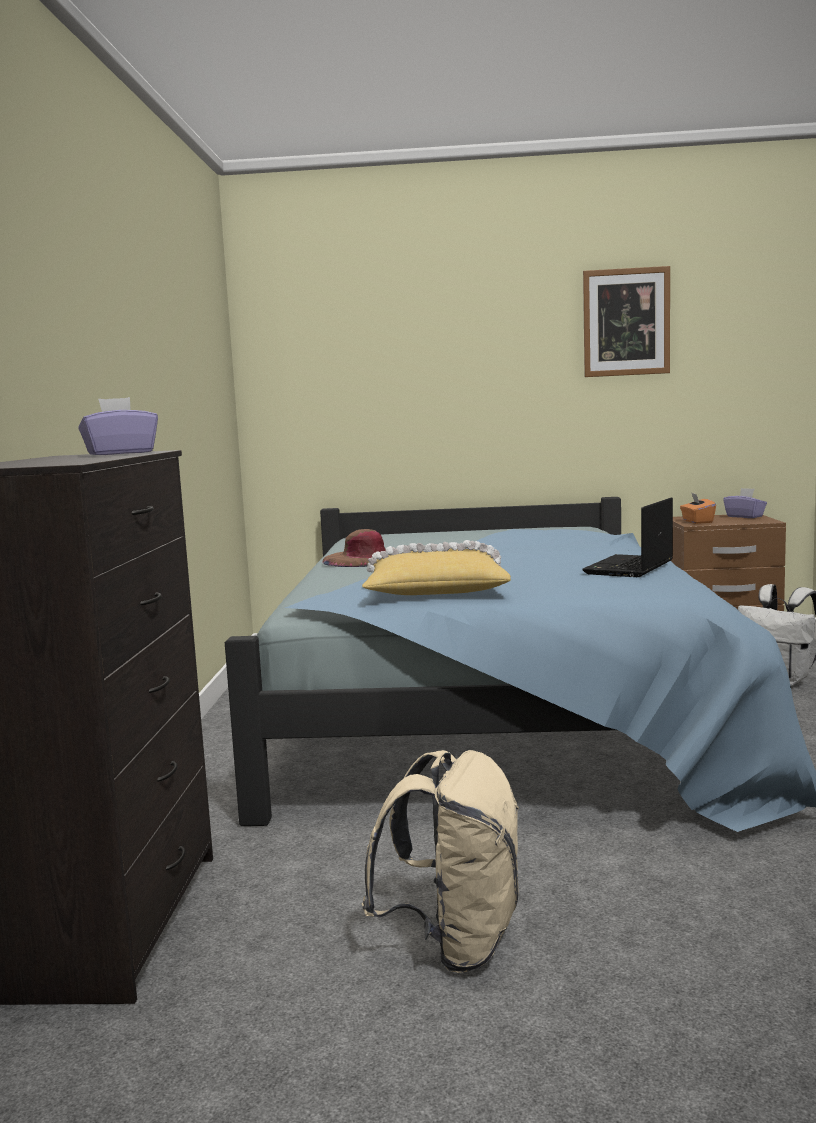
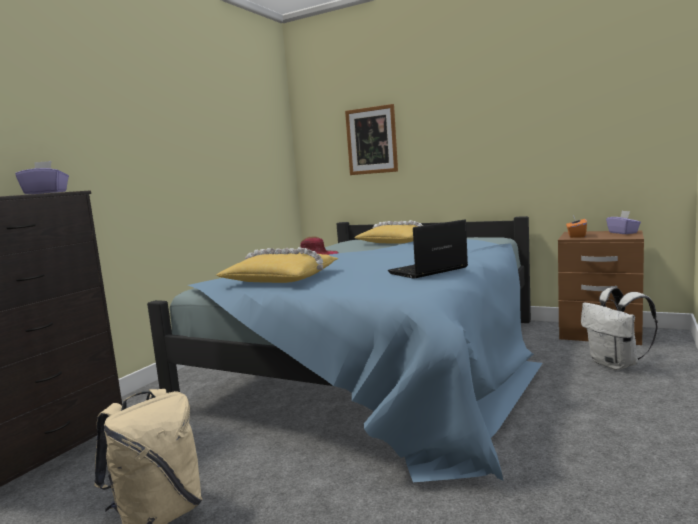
camera: 25 degrees right, 0 degrees up
(449, 536) = (397, 241): none -> yellow pillow
(626, 322) = (533, 88): picture -> picture (371, 140)

